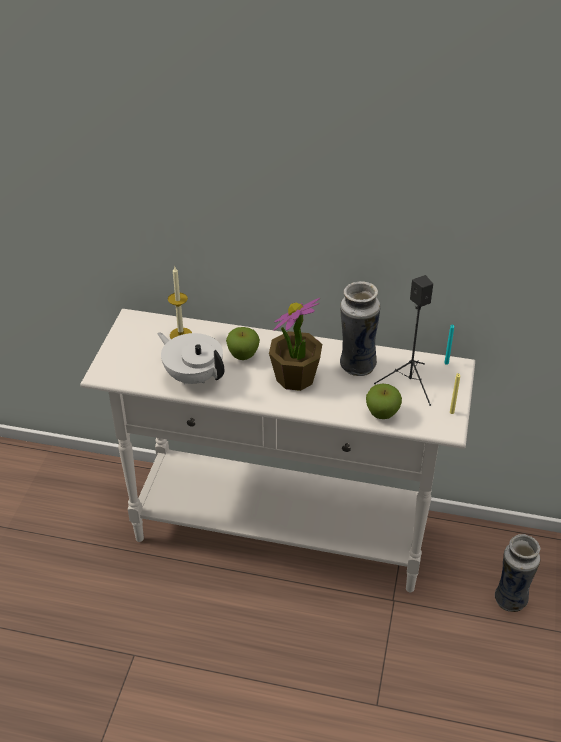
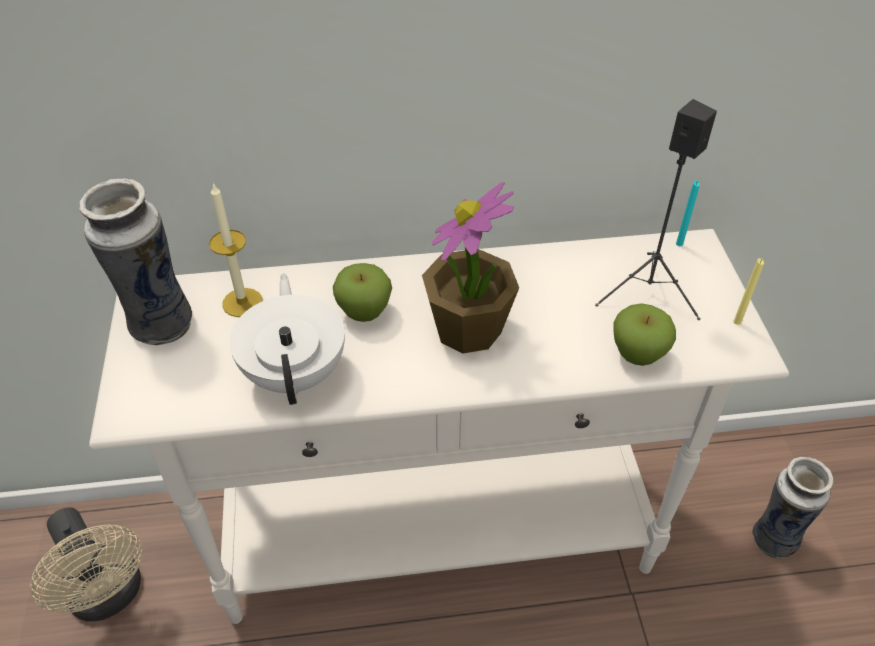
camera: 20 degrees left, 5 degrees up
(71, 505) = (109, 596): none -> beige fan
(193, 376) = (295, 372): white teapot -> white teapot turned 60 degrees clockwise
(356, 365) = (552, 283): vase -> vase (160, 326)

